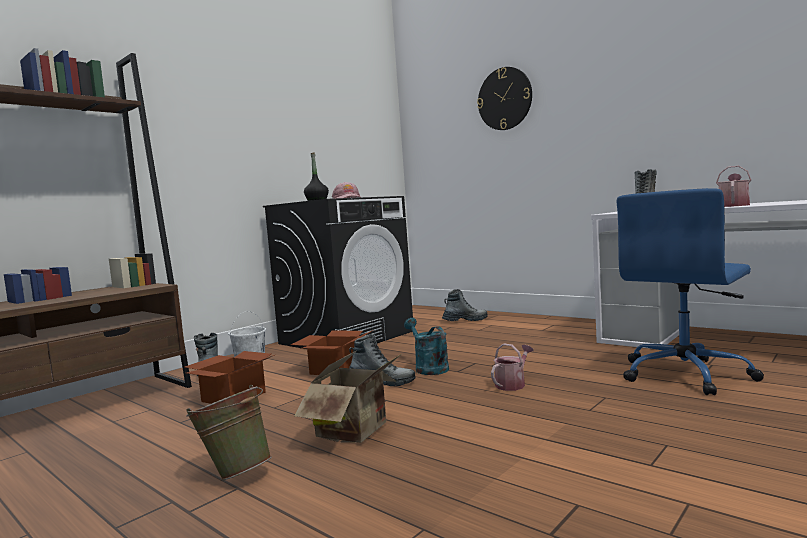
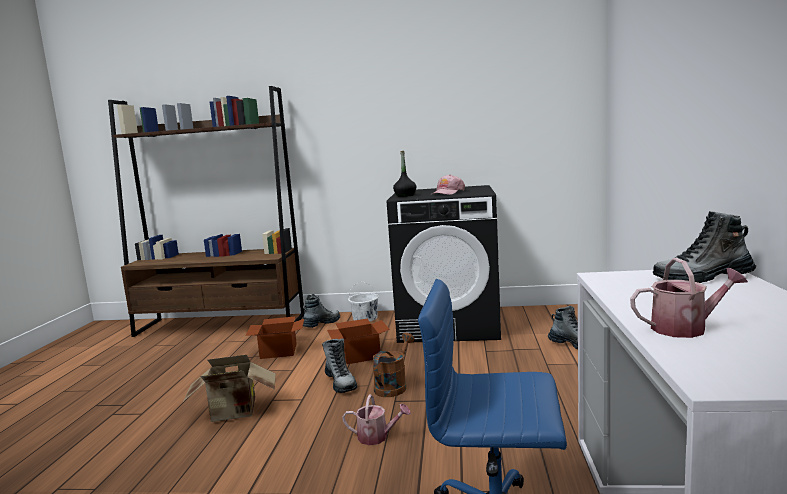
camera: 55 degrees right, 5 degrees up
(235, 473) = (160, 404): green bucket -> none
(428, 368) = (393, 386): turquoise watering can -> brown watering can
(504, 99) = (661, 61): wall clock -> none

